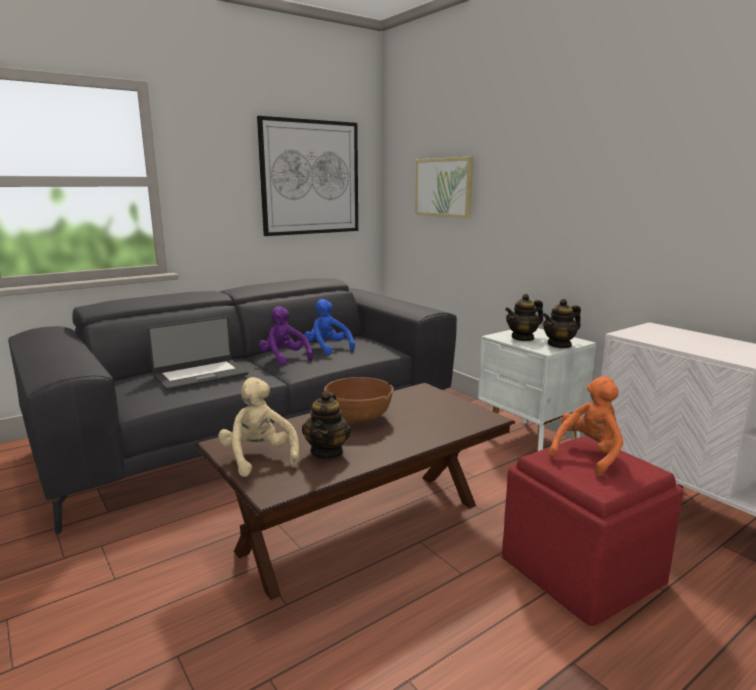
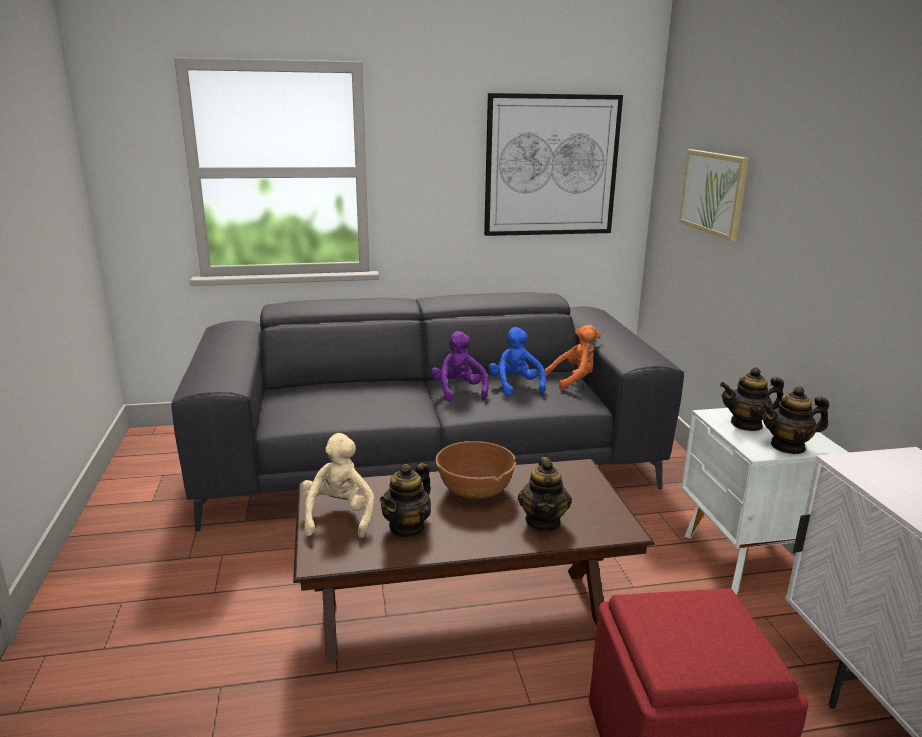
camera: 25 degrees right, 5 degrees up
(200, 375) = (358, 398): laptop -> none
(430, 425) = (543, 521): none -> teapot
(588, 455) = (700, 618): orange plush toy -> orange plush toy (575, 380)

